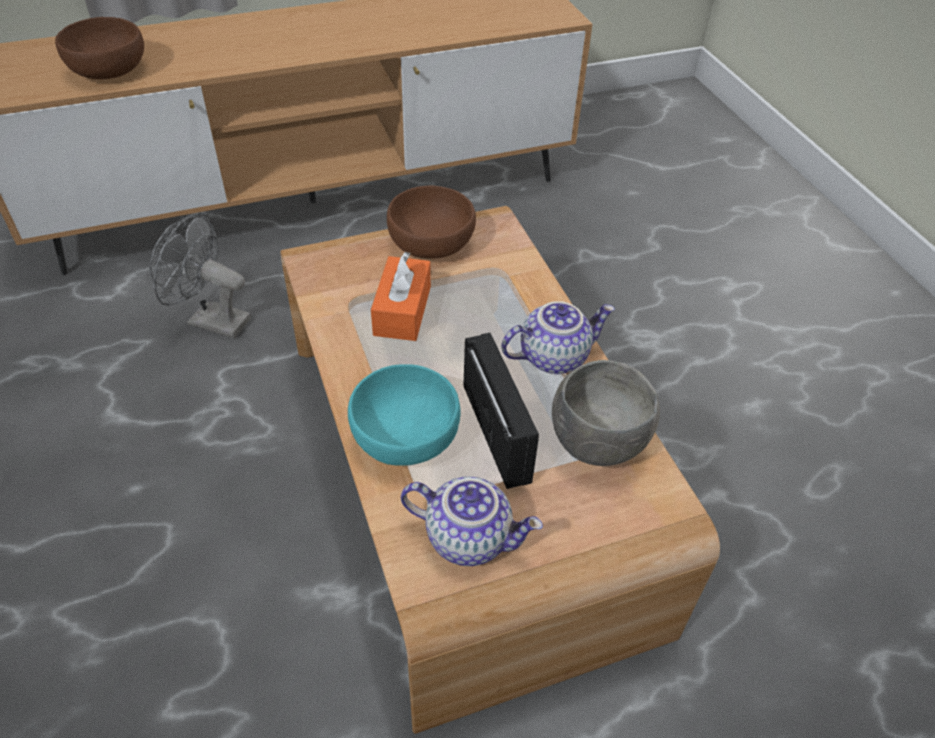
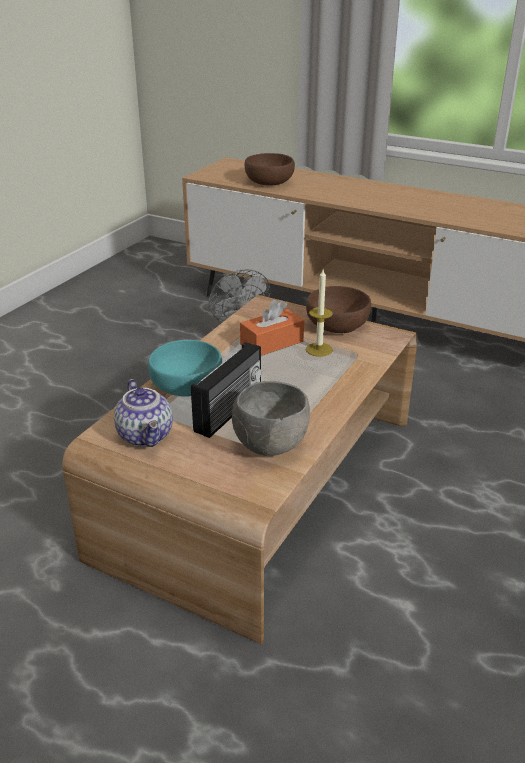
camera: 50 degrees right, 15 degrees down
(460, 287) = (319, 349): none -> candle
(553, 356) = (316, 401): teapot -> none

